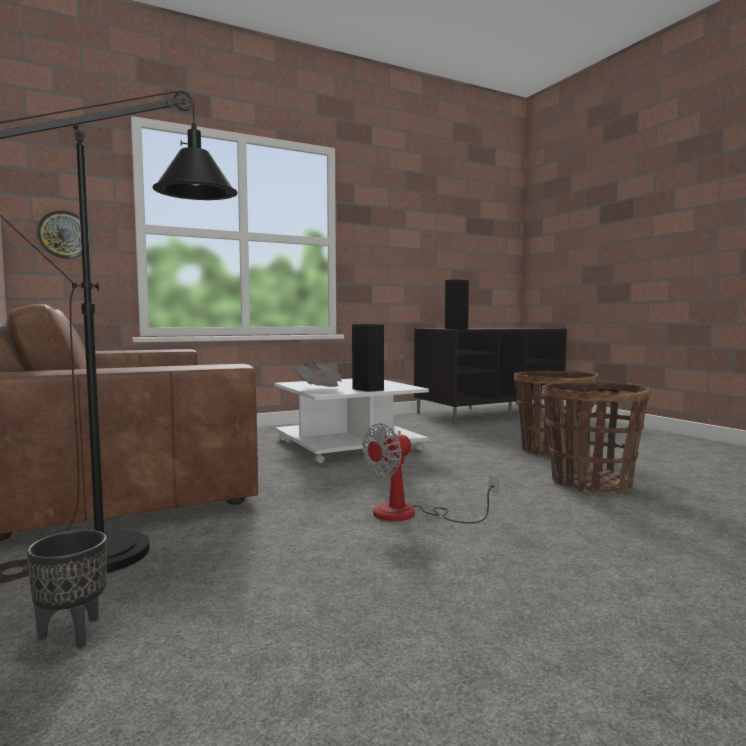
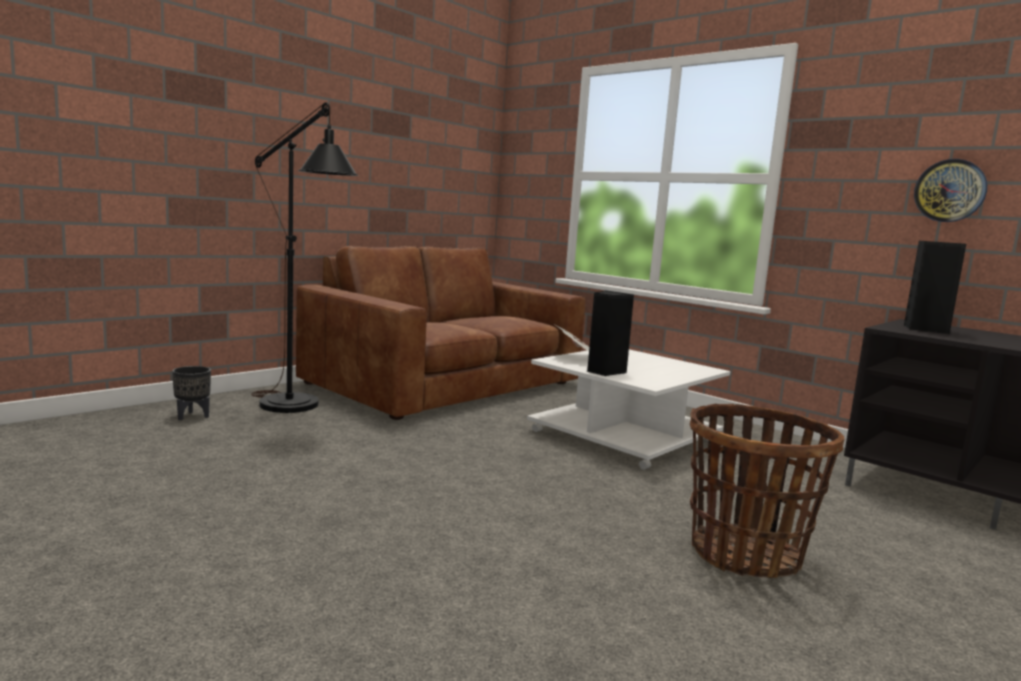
camera: 70 degrees right, 5 degrees up
(64, 235) = (528, 185): wall clock -> wall clock (950, 190)
(410, 514) = (394, 473): fan -> none
(590, 484) = (575, 571): basket -> none

